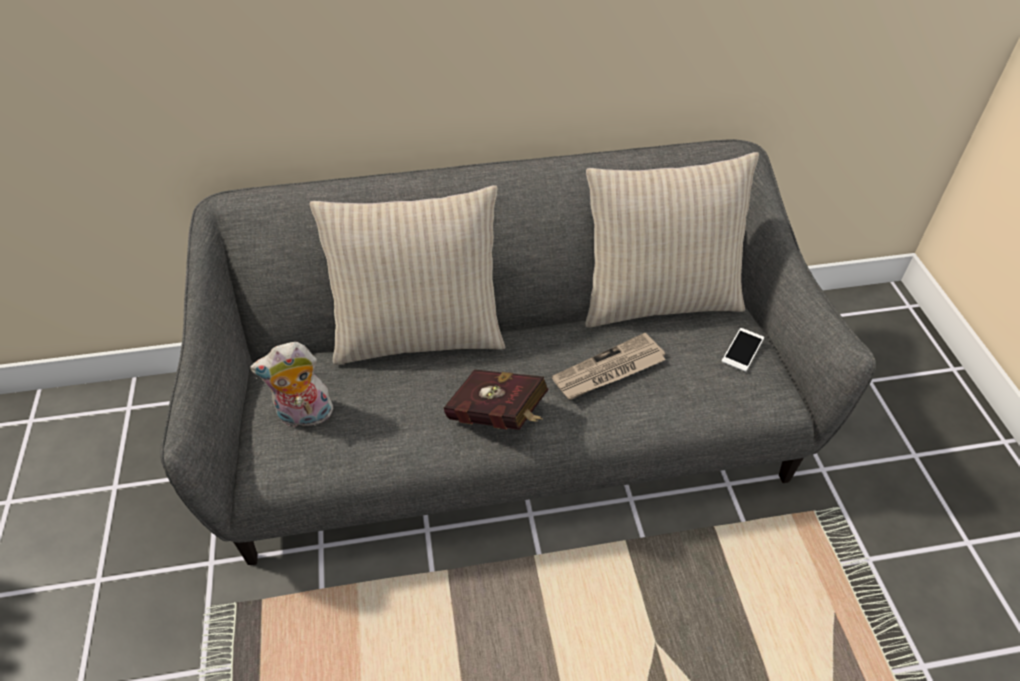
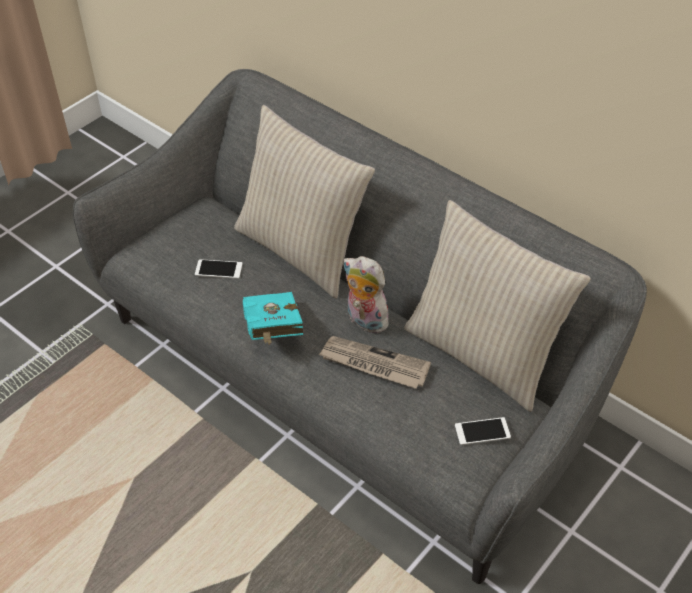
camera: 50 degrees right, 0 degrees up
(304, 417) = (182, 244): plush toy -> plush toy (364, 320)
(373, 408) = (218, 269): none -> phone
(499, 417) = (272, 332): red book -> turquoise book

